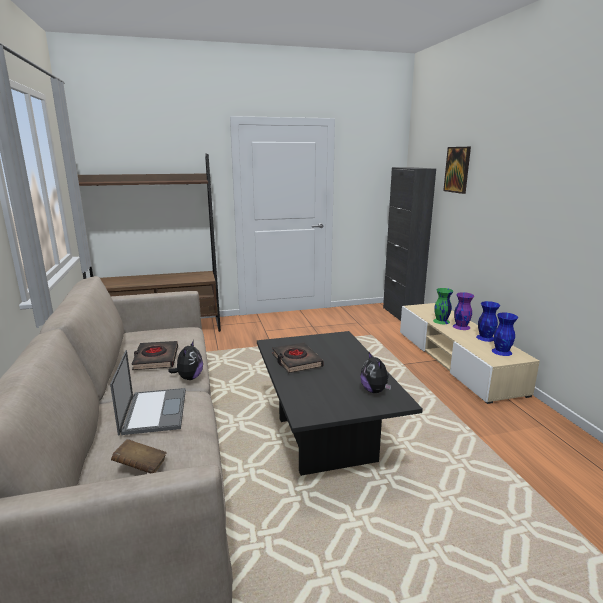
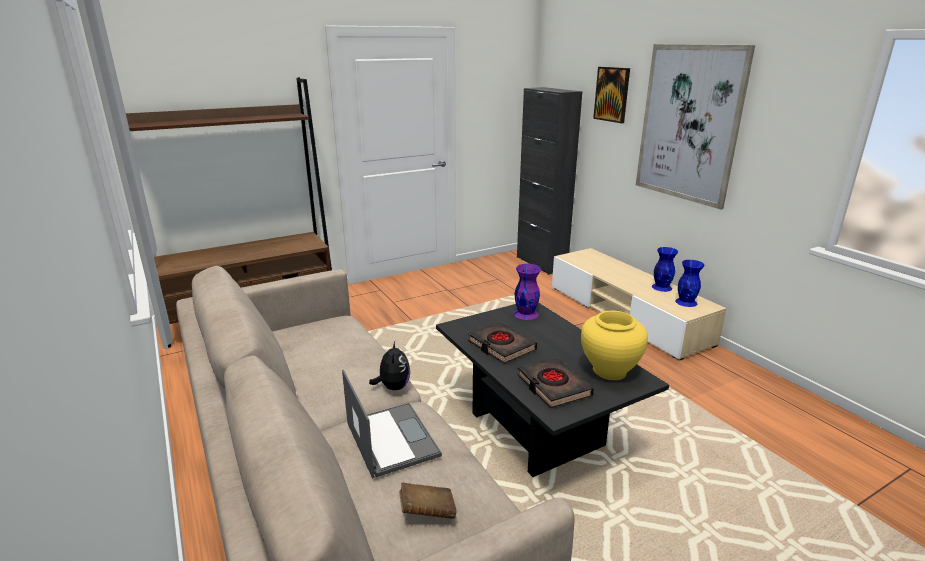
camera: 15 degrees left, 5 degrees up
(156, 359) = (336, 368): black book -> black book (553, 386)
(375, 391) = (609, 371): plush toy -> yellow vase
(441, 321) = (606, 272): green vase -> none
(461, 326) = (630, 276): purple vase -> purple vase (526, 313)
(513, 191) = (689, 124): none -> picture

